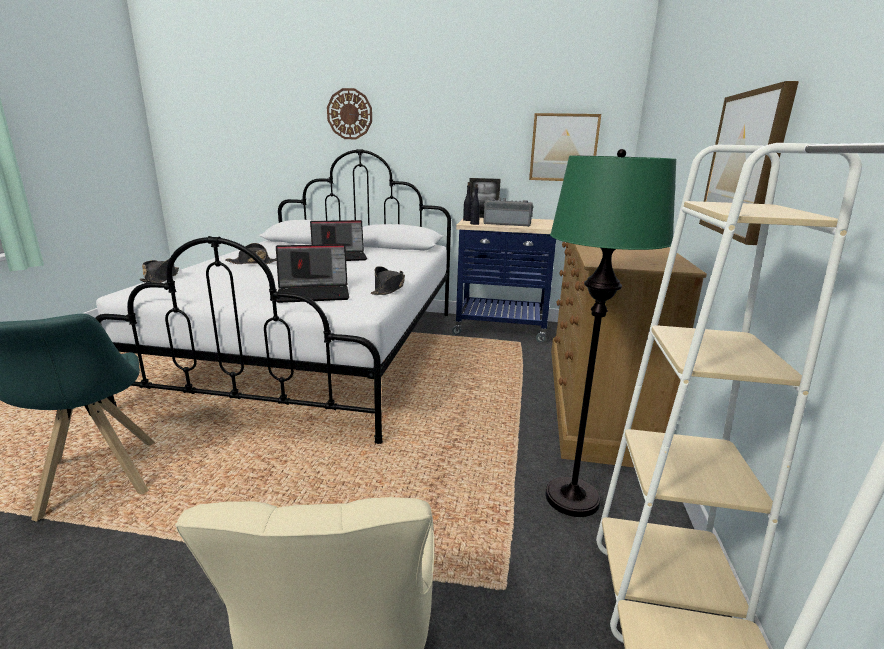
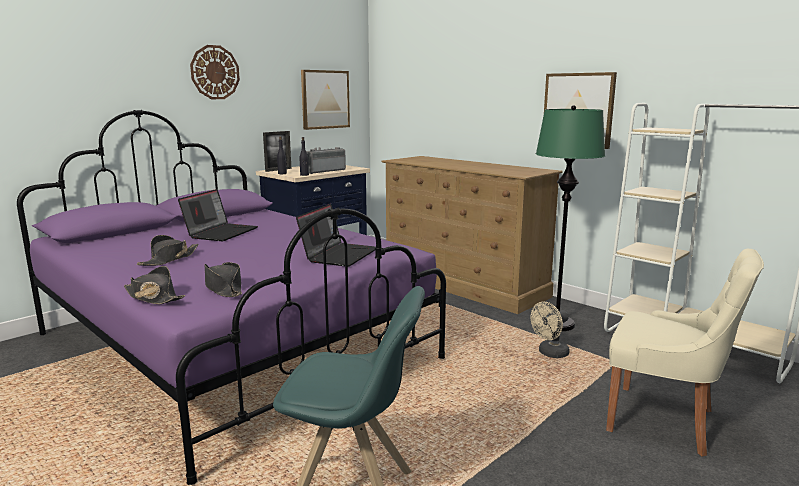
camera: 55 degrees left, 5 degrees down
(320, 352) = (233, 346): white bed -> purple bed
(349, 114) = (113, 68): wall clock -> wall clock (215, 72)
(388, 289) = (365, 237): black hat -> black hat (223, 288)
(469, 516) = (550, 354): none -> beige fan

